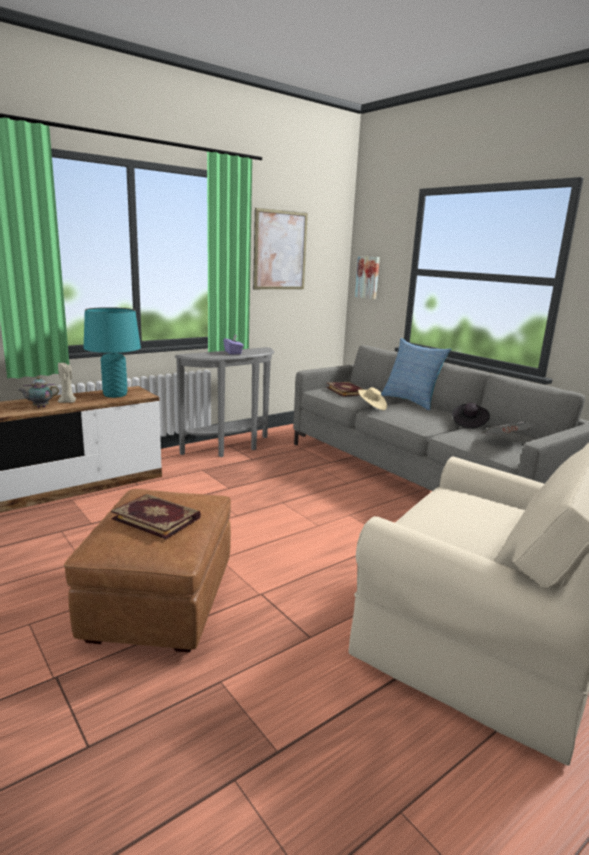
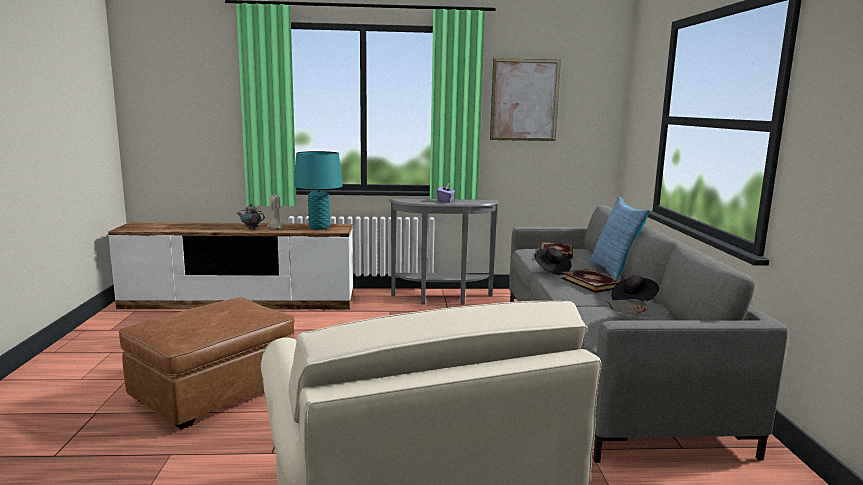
camera: 35 degrees right, 5 degrees down
(157, 518) = (204, 315): book -> book (592, 283)
(368, 277) = (634, 128): picture -> none
(372, 407) = (551, 270): beige hat -> black hat

